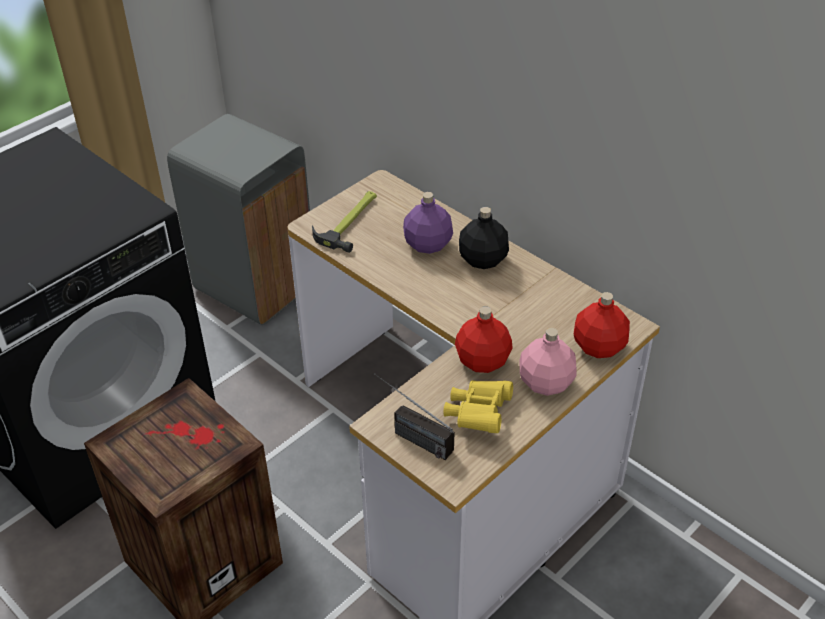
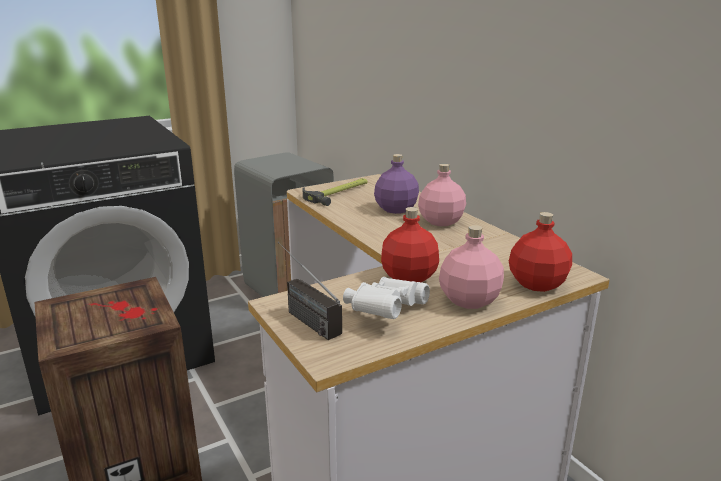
camera: 15 degrees right, 20 degrees down
(478, 414) = (384, 312): yellow binoculars -> white binoculars
(482, 260) = (440, 221): black bottle -> pink bottle

